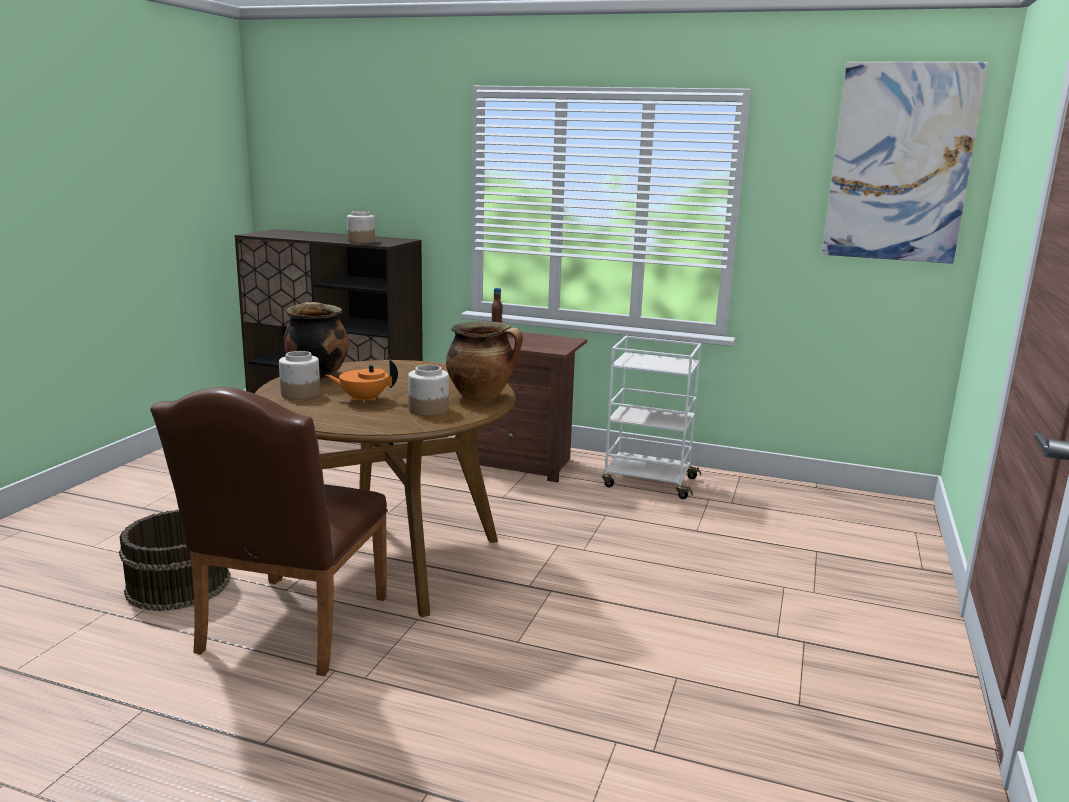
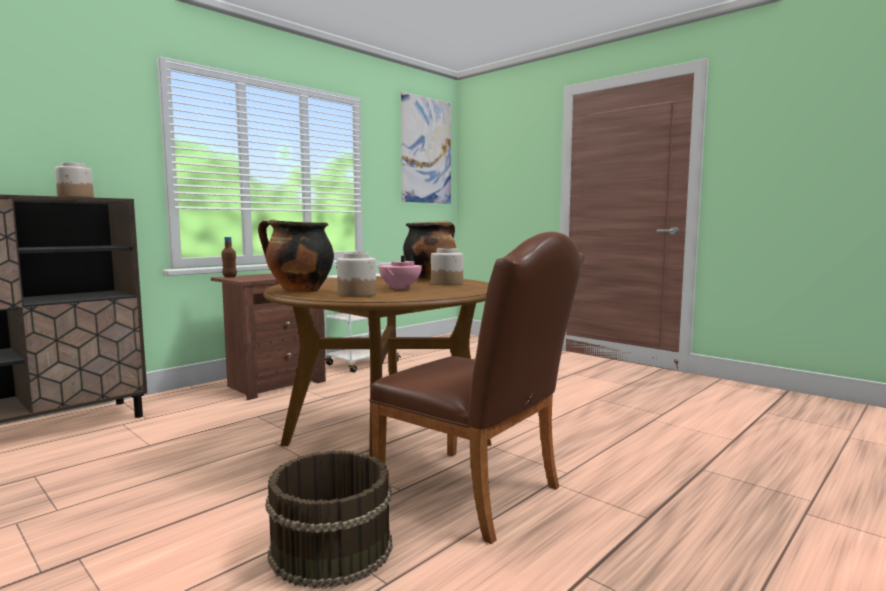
camera: 65 degrees left, 10 degrees down
(363, 399) = (399, 288): orange teapot -> pink teapot

